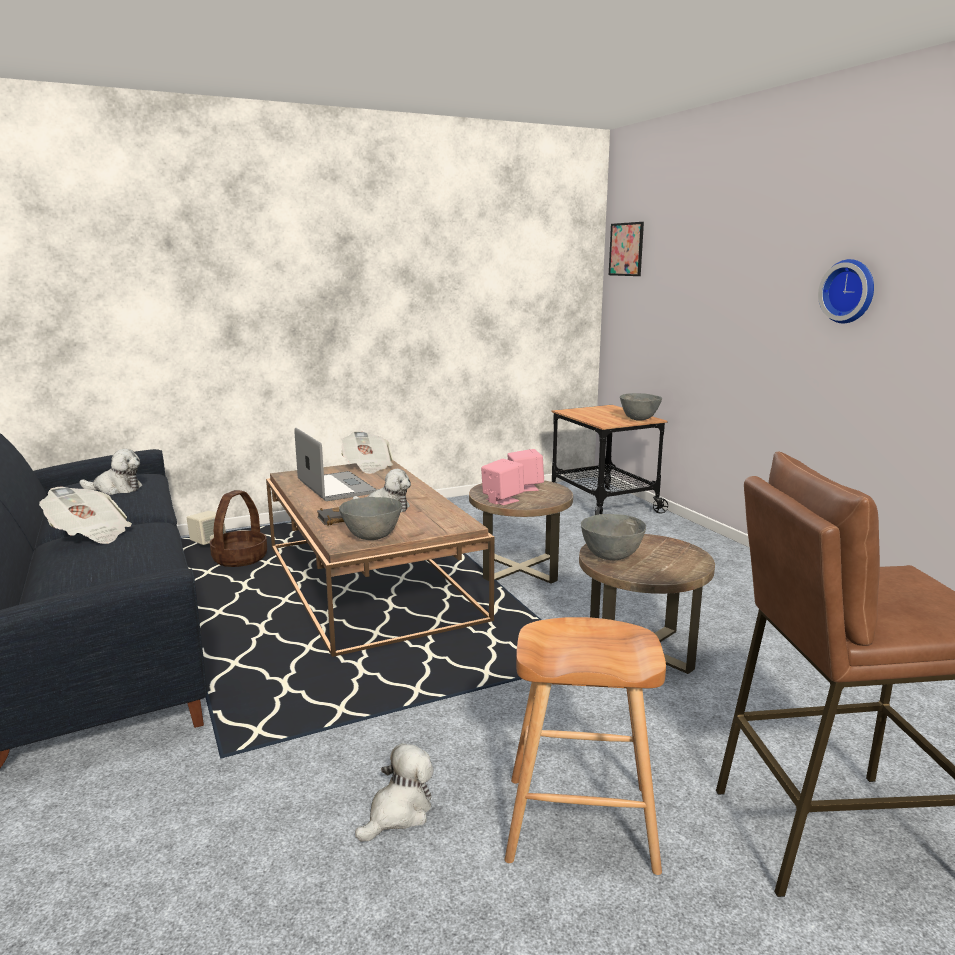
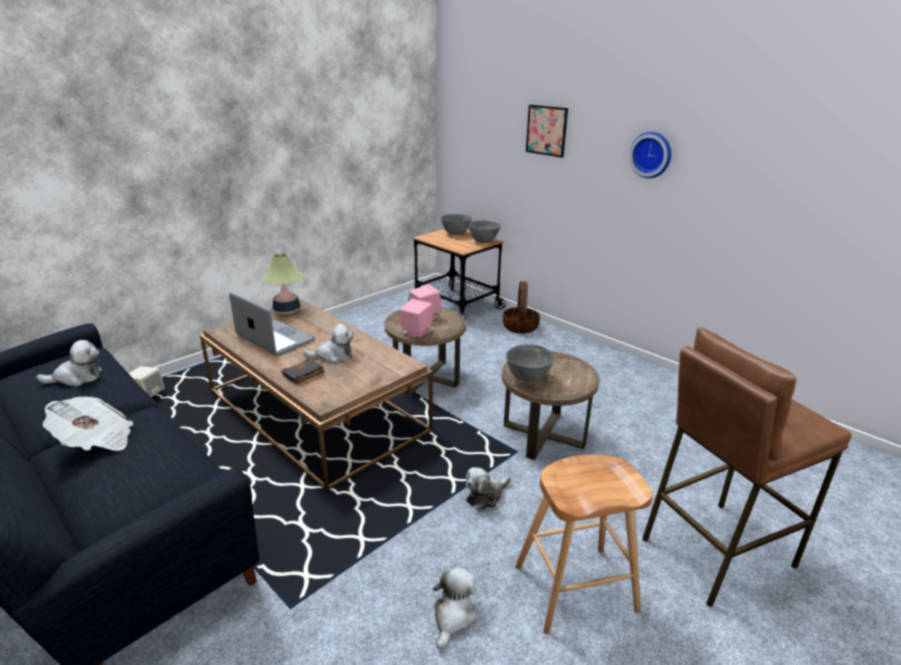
camera: 20 degrees left, 10 degrees up
(240, 559) = (187, 406): basket -> basket (520, 327)
(367, 466) = (286, 310): newspaper -> table lamp
(372, 537) = (343, 390): grey bowl -> grey bowl (455, 234)
(520, 698) = (486, 496): none -> plush toy
(626, 249) = (458, 101): picture -> picture (546, 130)

